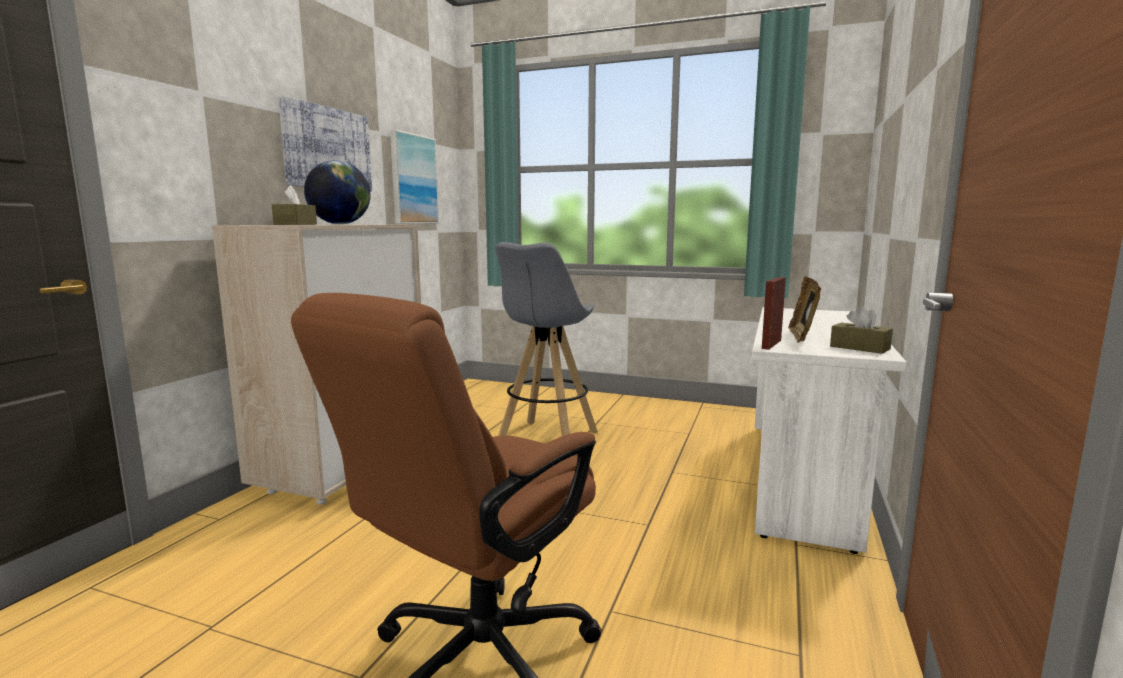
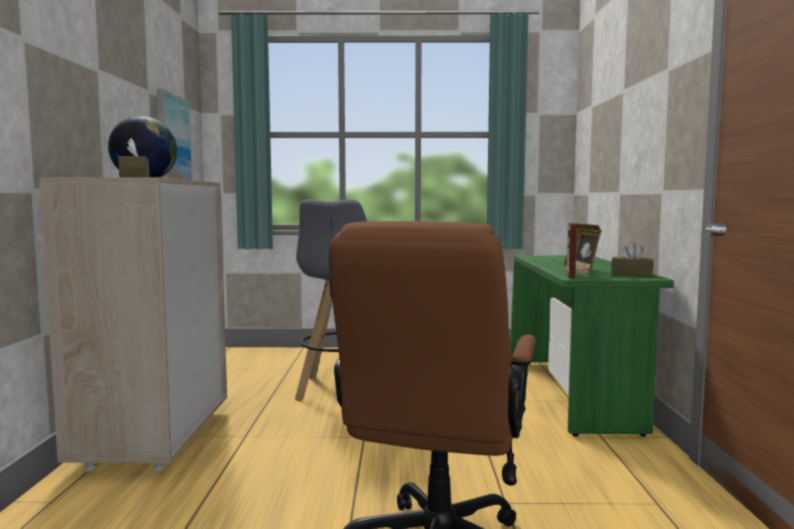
camera: 20 degrees left, 5 degrees down
(327, 148) = (114, 104): picture -> none
(803, 479) = (573, 393): white desk -> green desk

